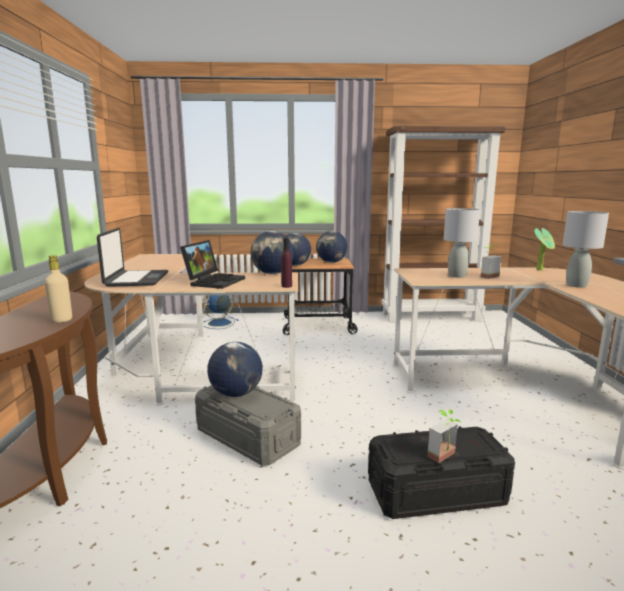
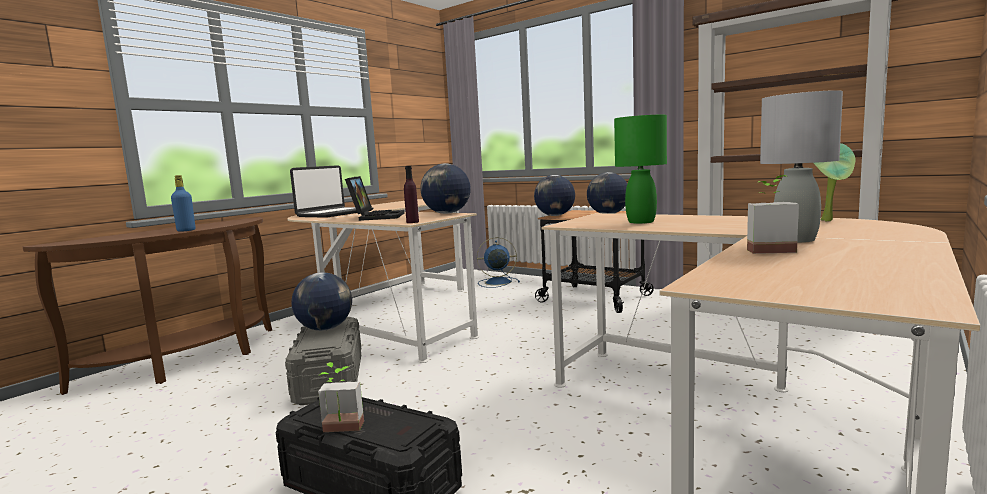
camera: 40 degrees right, 5 degrees down
(62, 320) = (186, 230): beige bottle -> blue bottle
(214, 281) = (376, 217): laptop -> laptop turned 60 degrees counterclockwise
(457, 276) = (641, 222): grey table lamp -> green table lamp
(486, 276) = (685, 224): potted plant -> potted plant (768, 249)

